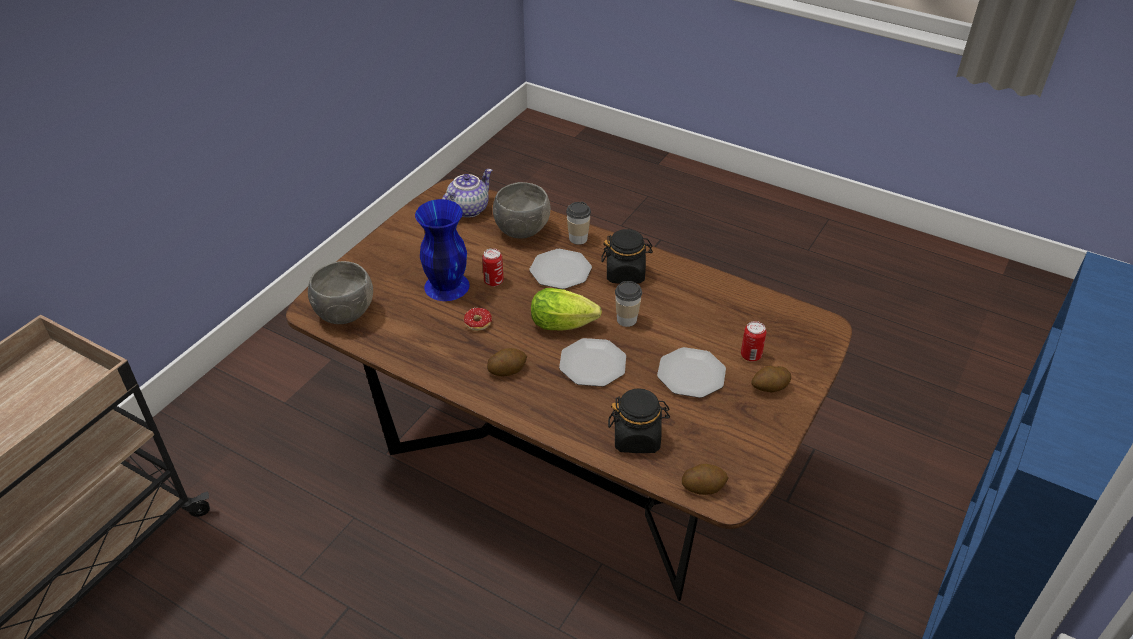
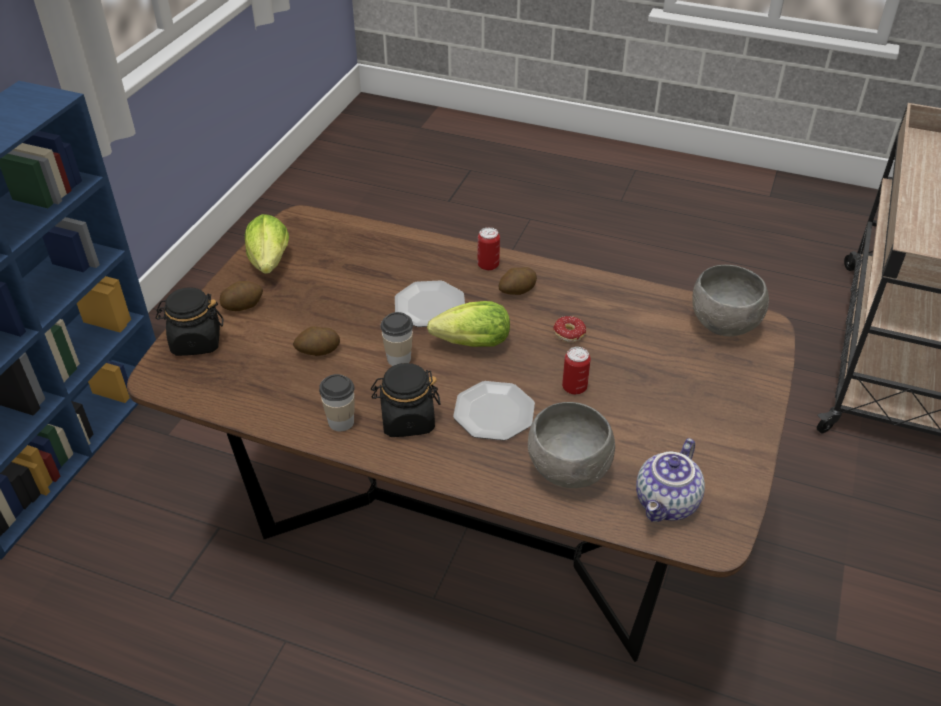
camera: 170 degrees right, 0 degrees up
(446, 286) = (630, 374): blue vase -> none
(578, 238) = (483, 469): cup -> cup (341, 422)
(637, 438) = (377, 250): black jar -> black jar (196, 342)
(691, 374) = (324, 309): plate -> none
(703, 487) = (318, 223): potato -> potato (318, 351)
(751, 355) = (256, 335): can -> can (488, 265)
(751, 433) = (269, 265): none -> lettuce

